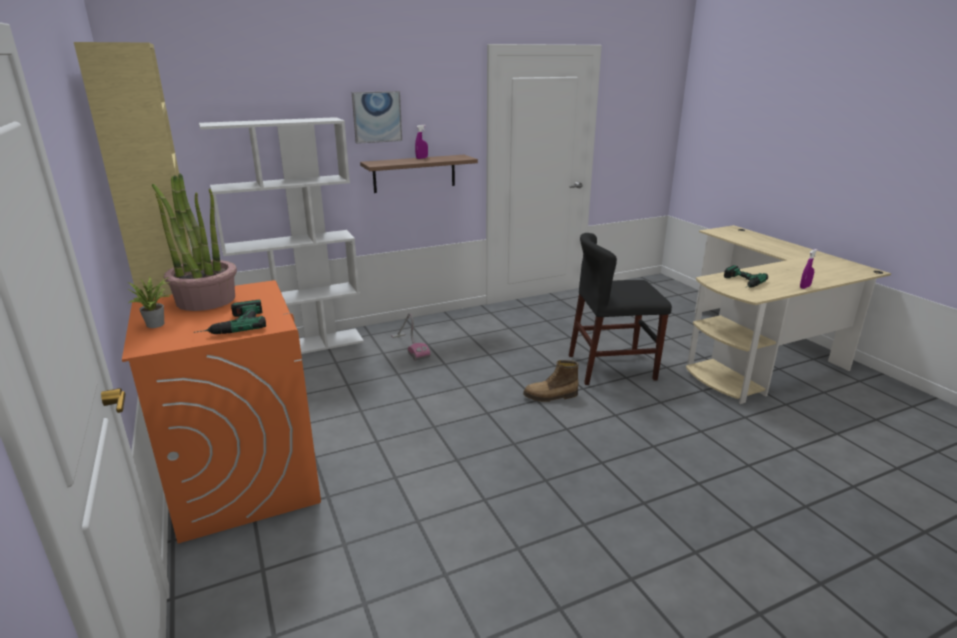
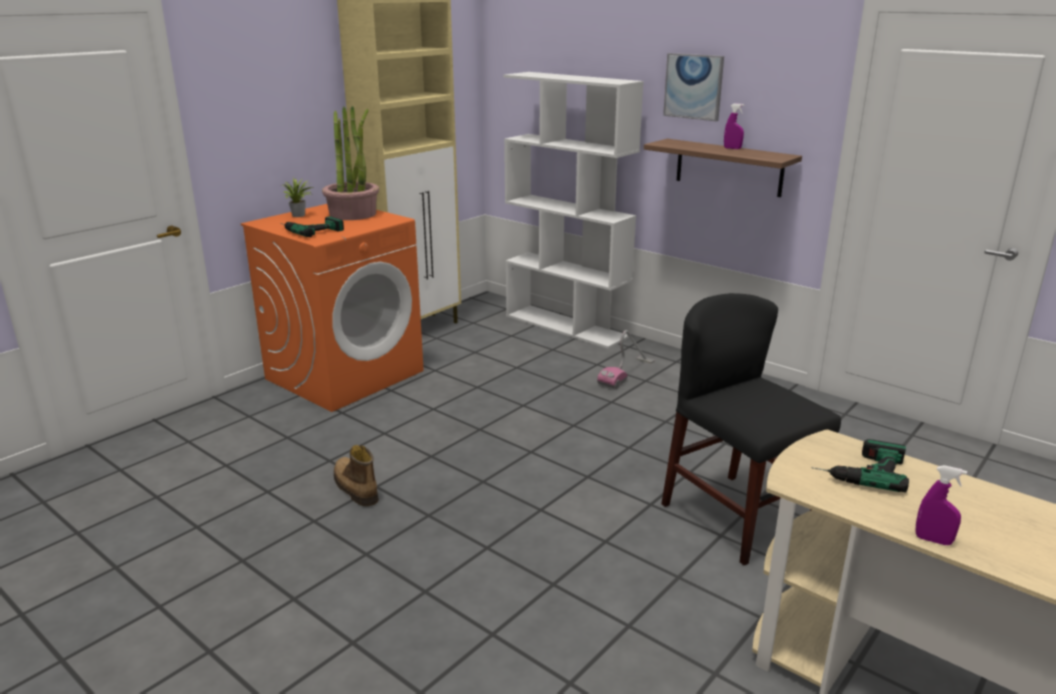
camera: 65 degrees right, 0 degrees up
(551, 396) = (605, 484): boot -> boot (354, 488)

